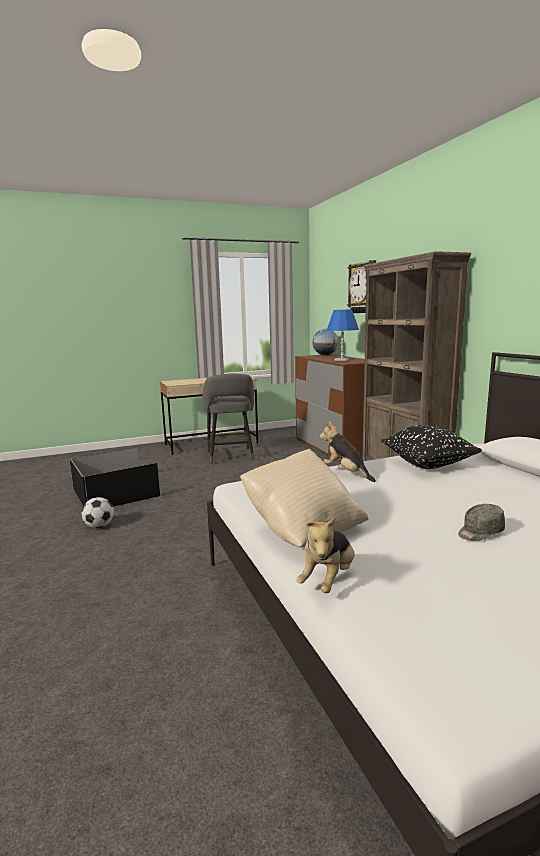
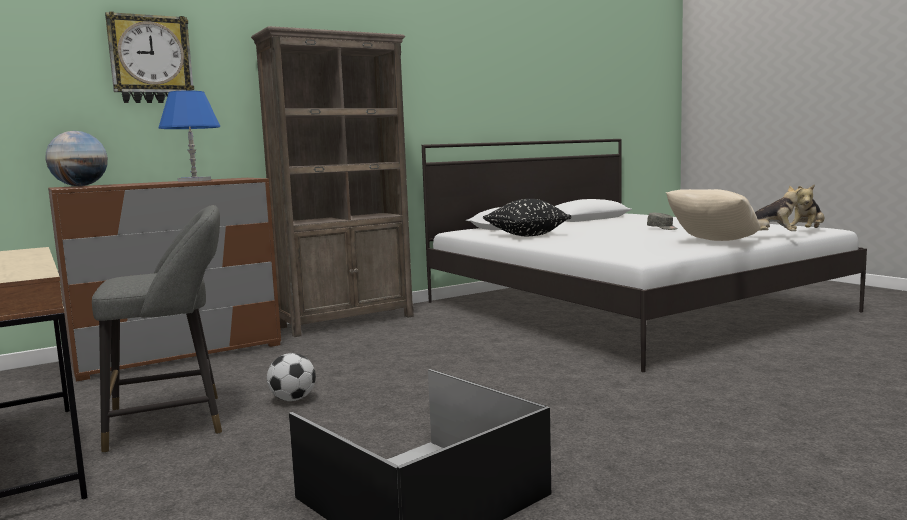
camera: 100 degrees left, 5 degrees down
(99, 526) = (601, 462): football -> football (293, 399)
(346, 473) = (573, 243): plush toy -> plush toy (807, 231)

